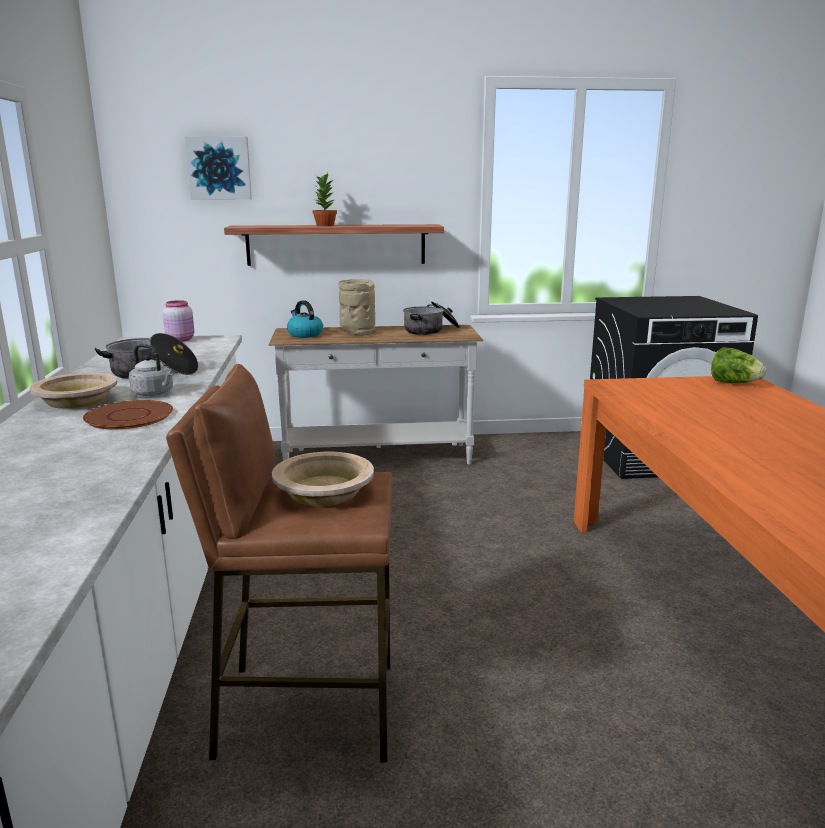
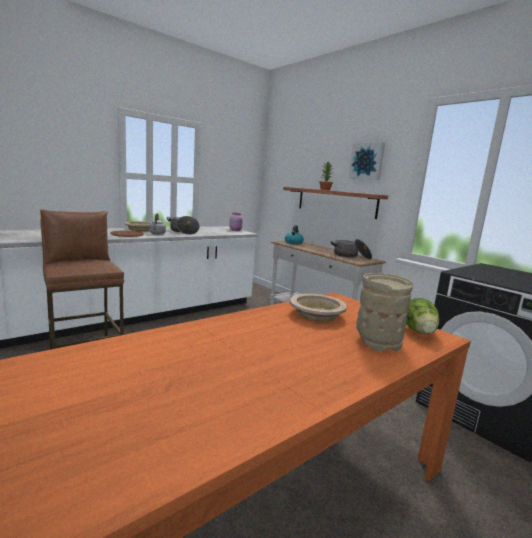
camera: 55 degrees right, 5 degrees down
(219, 168) = (297, 160): picture -> picture (367, 161)
(324, 491) = (86, 264): beige bowl -> beige bowl (316, 314)
(357, 332) = (316, 248): beige vase -> beige vase (377, 341)

